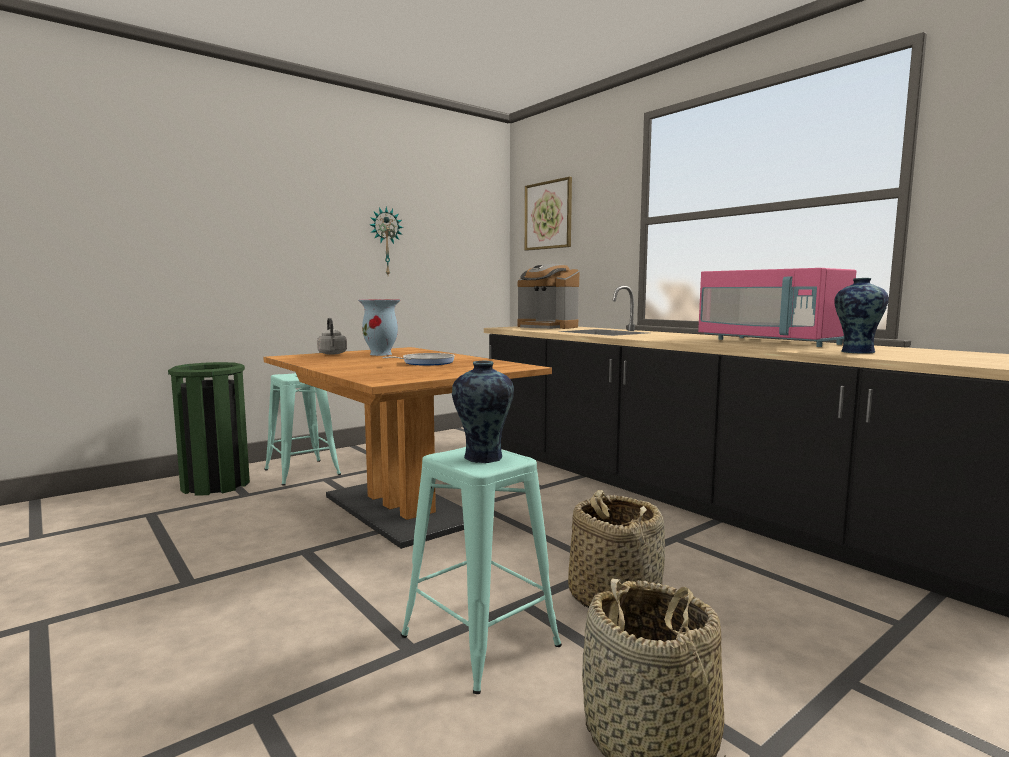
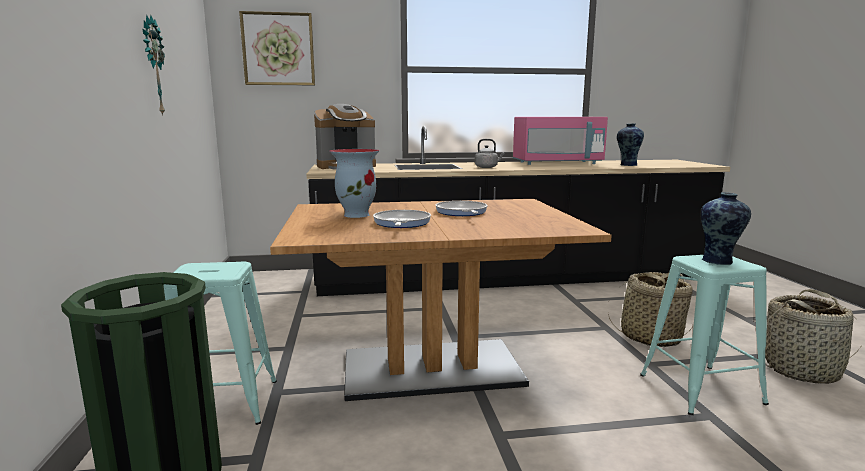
camera: 60 degrees left, 5 degrees up
(332, 354) = (311, 225): grey kettle -> grey kettle (487, 167)
(358, 360) = (401, 223): none -> frying pan

